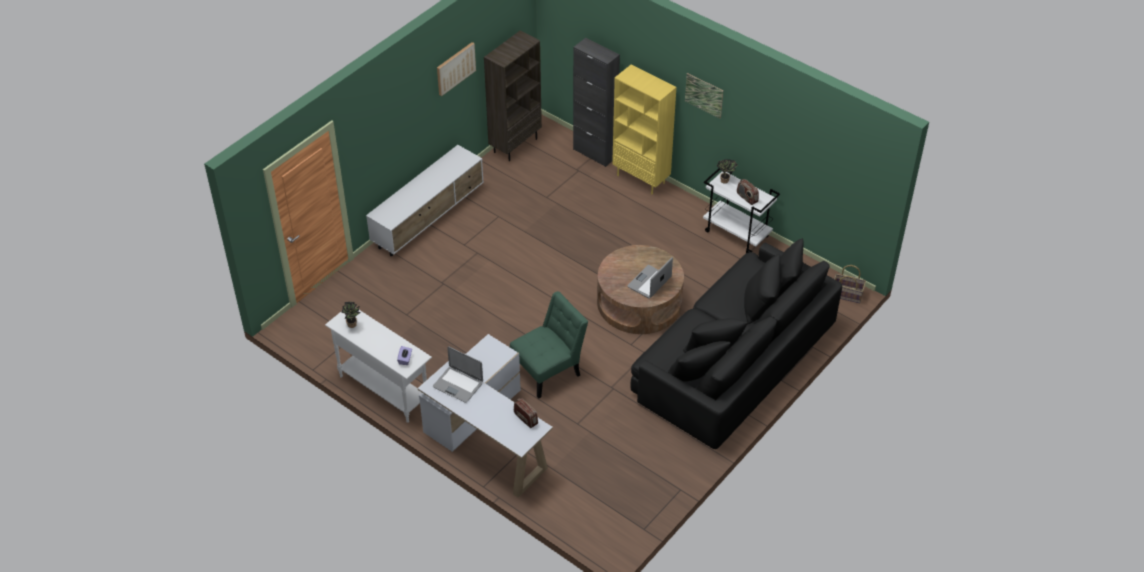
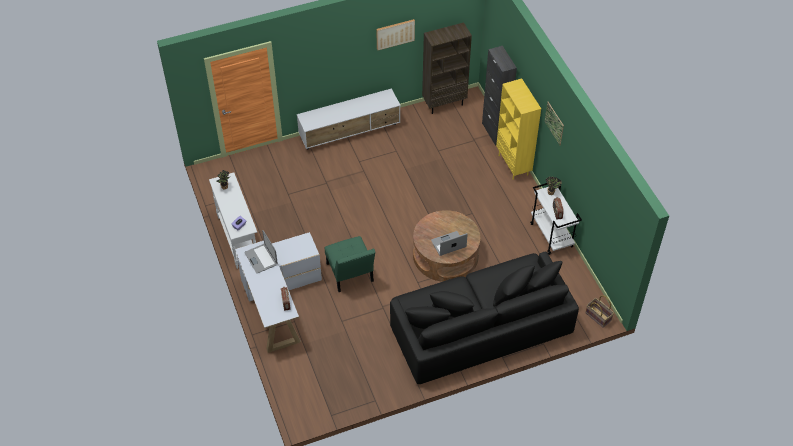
camera: 30 degrees right, 5 degrees up
(549, 370) = (350, 275): green chair -> green chair turned 75 degrees clockwise

